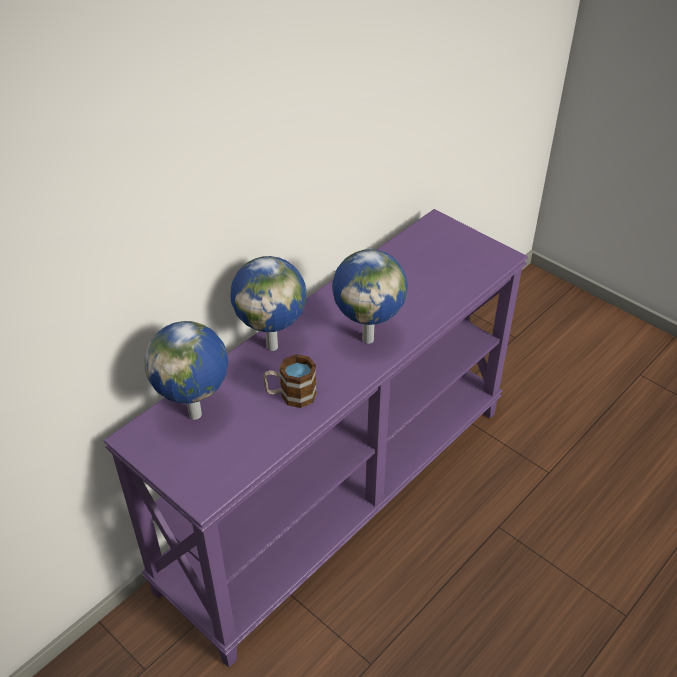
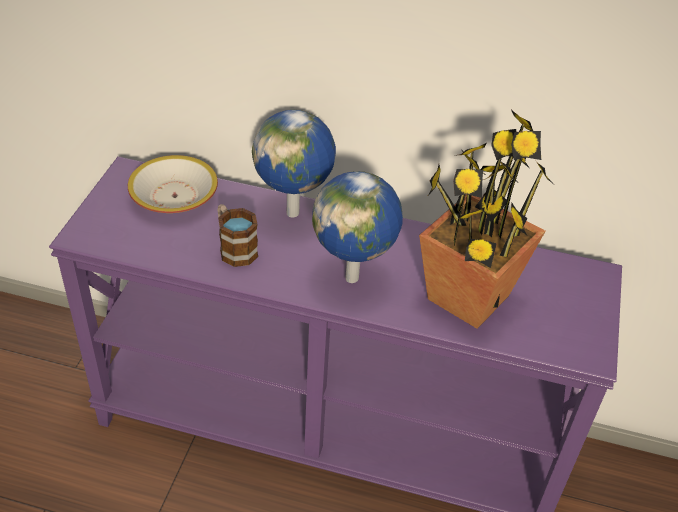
camera: 60 degrees right, 0 degrees up
(197, 414) = (174, 197): globe -> bowl
(423, 289) = (467, 298): none -> potted plant

